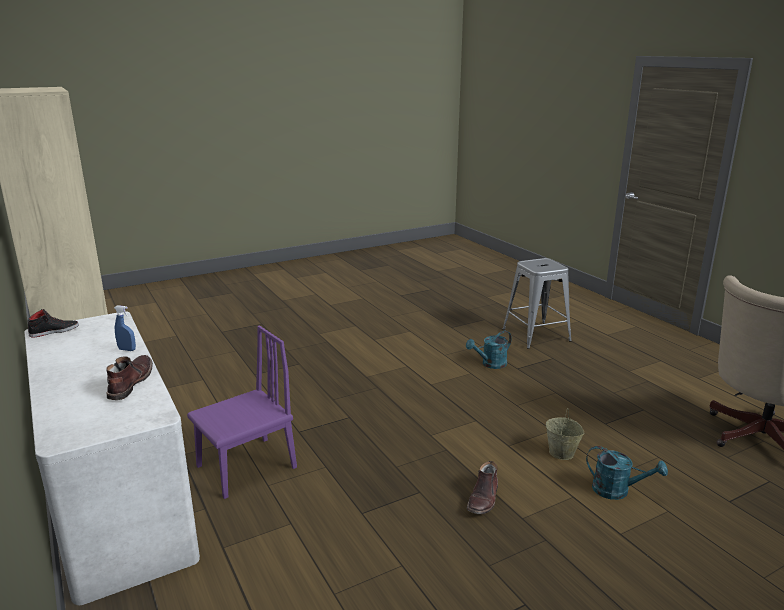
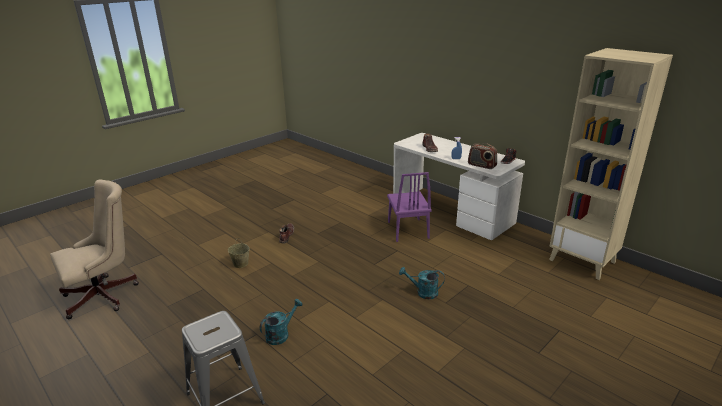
camera: 165 degrees right, 5 degrees up
(114, 329) = (481, 165): none -> radio
(246, 467) = (408, 230): purple chair -> purple chair turned 45 degrees counterclockwise
(617, 491) = (218, 249): turquoise watering can -> turquoise watering can (423, 292)

